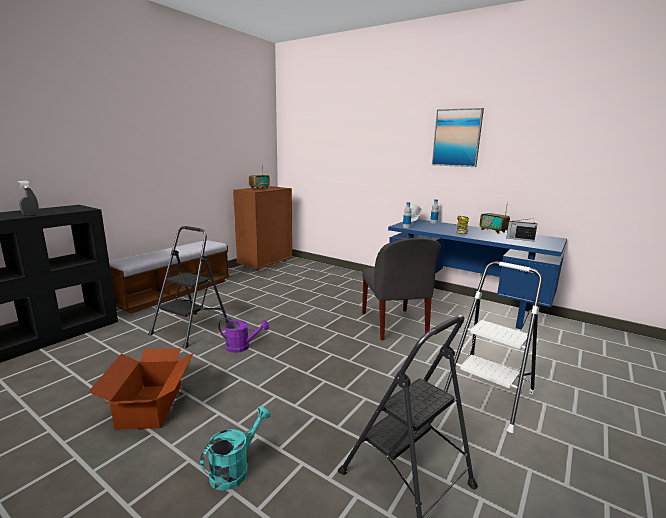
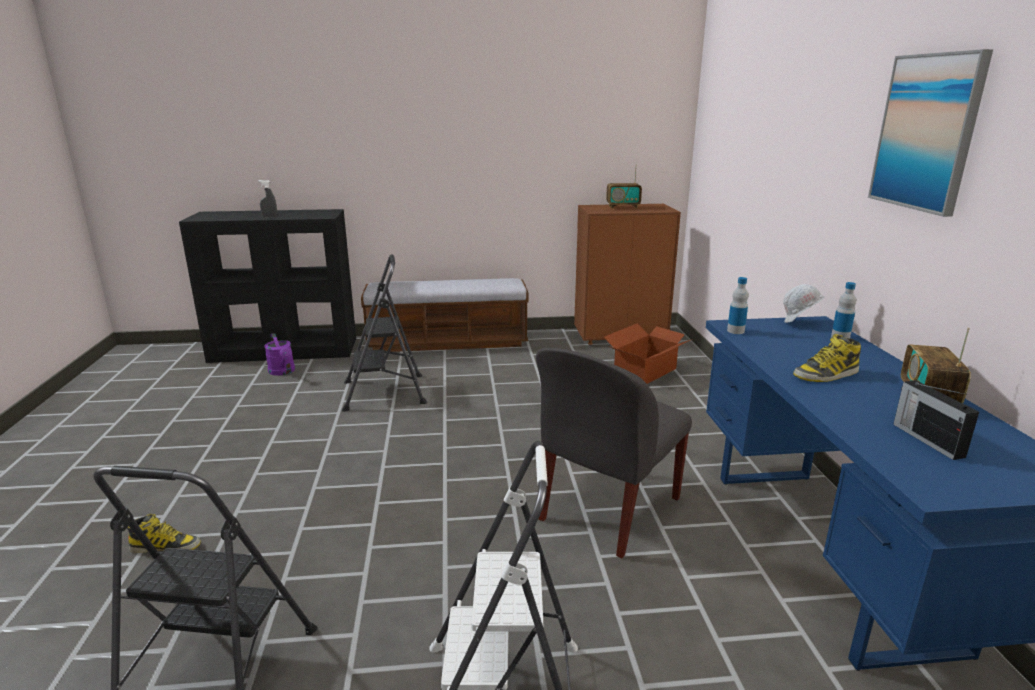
camera: 50 degrees right, 5 degrees up
(151, 405) = (228, 453): cardboard box -> cardboard box (646, 372)
(235, 468) = (166, 547): turquoise watering can -> boot
(242, 347) = (383, 437): purple watering can -> purple watering can (283, 372)

